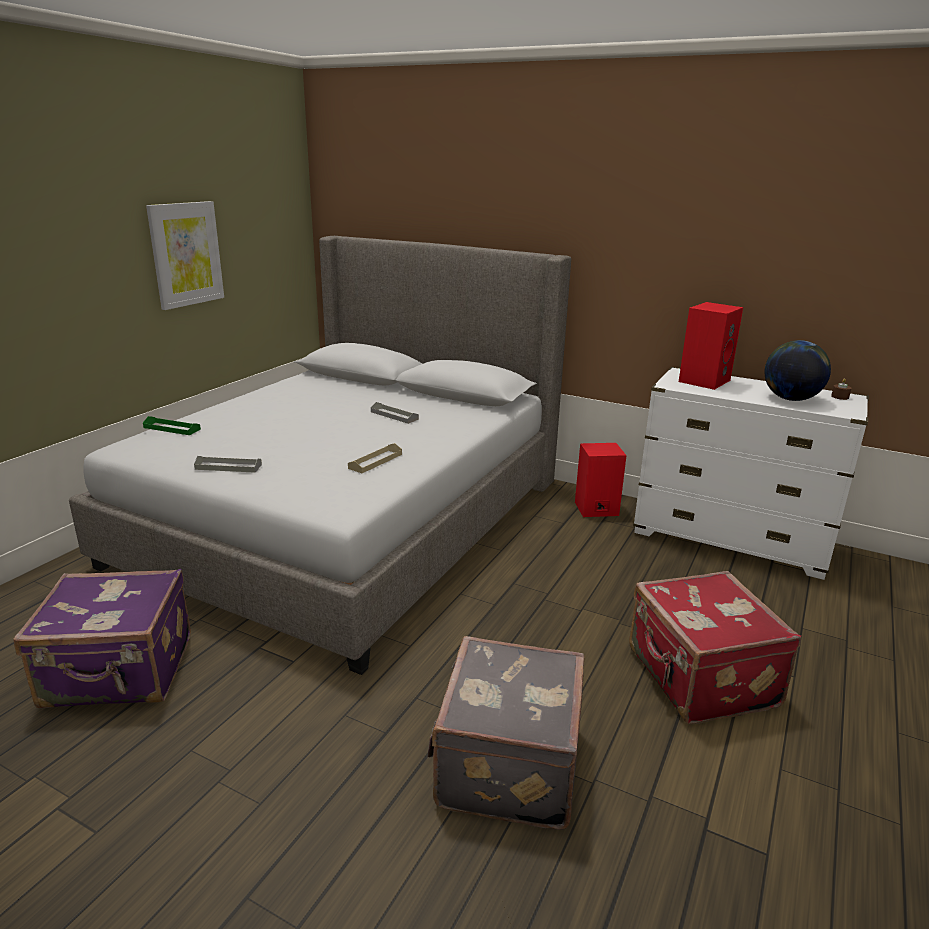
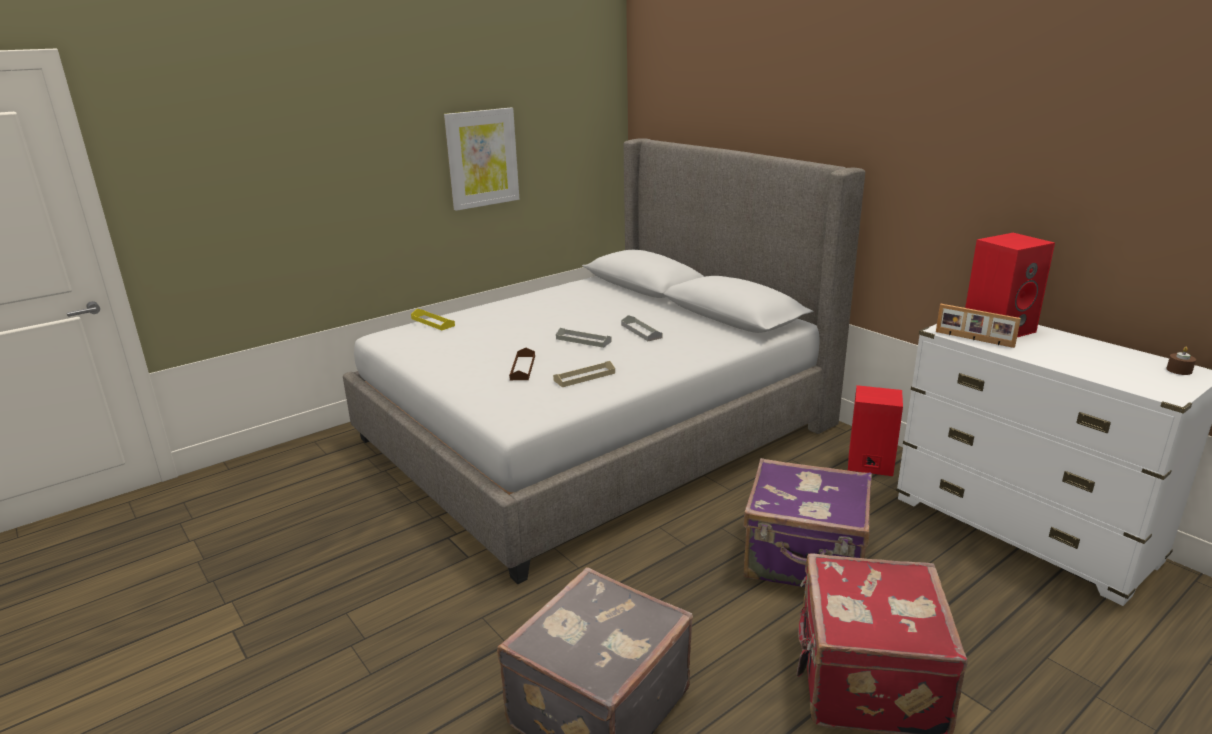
camera: 25 degrees right, 0 degrees up
(119, 673) = (331, 533): purple suitcase -> purple suitcase (805, 561)
(172, 428) = (433, 322): green tray -> yellow tray
(228, 467) = (452, 364): grey tray -> grey tray (583, 340)
(306, 461) = (522, 368): none -> brown tray
(695, 389) = (974, 339): none -> picture frame
(790, 399) = (1098, 365): globe -> none

